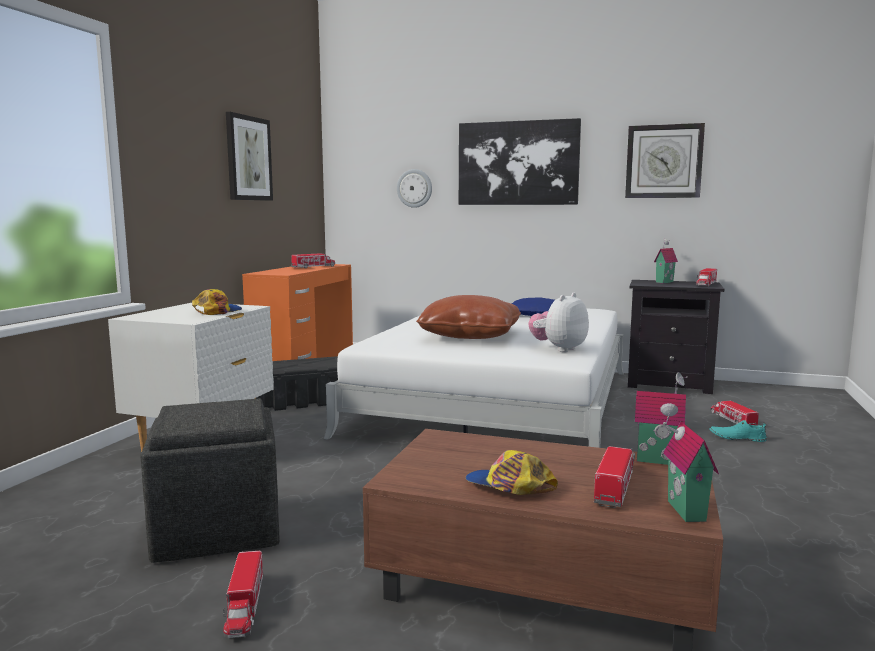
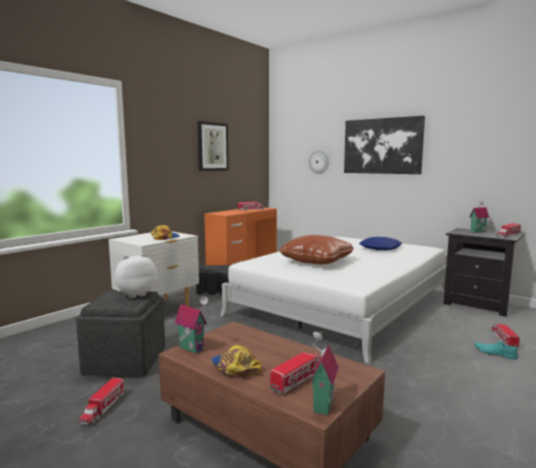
camera: 20 degrees right, 0 degrees up
(559, 349) = (362, 276): plush toy -> plush toy (135, 294)
(657, 459) = (349, 364): toy house -> toy house (193, 347)
(664, 161) = (483, 145): wall clock -> none

